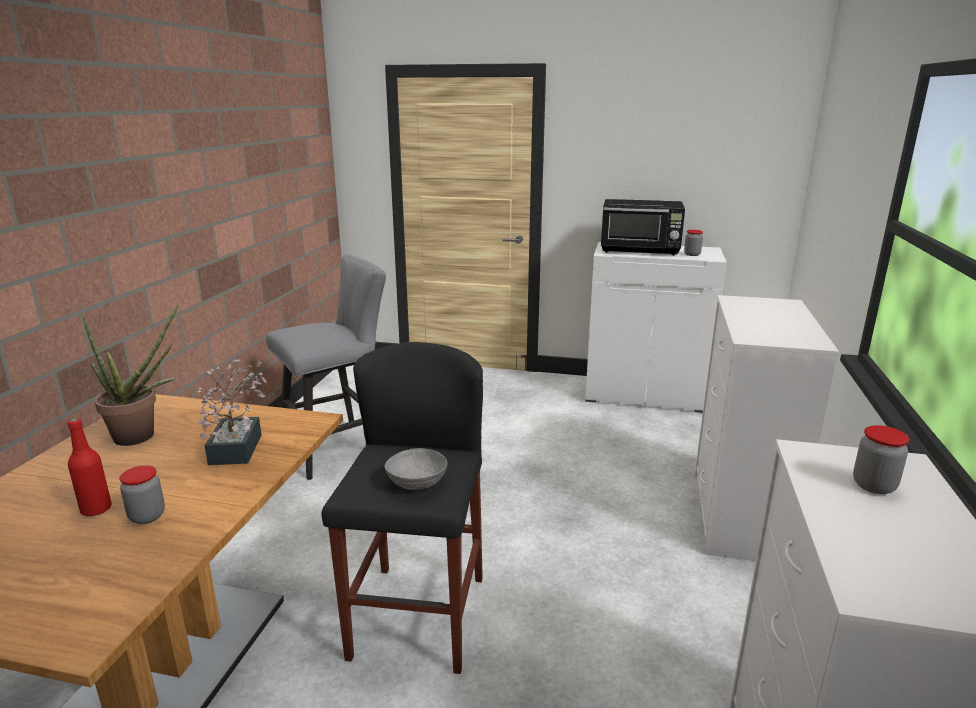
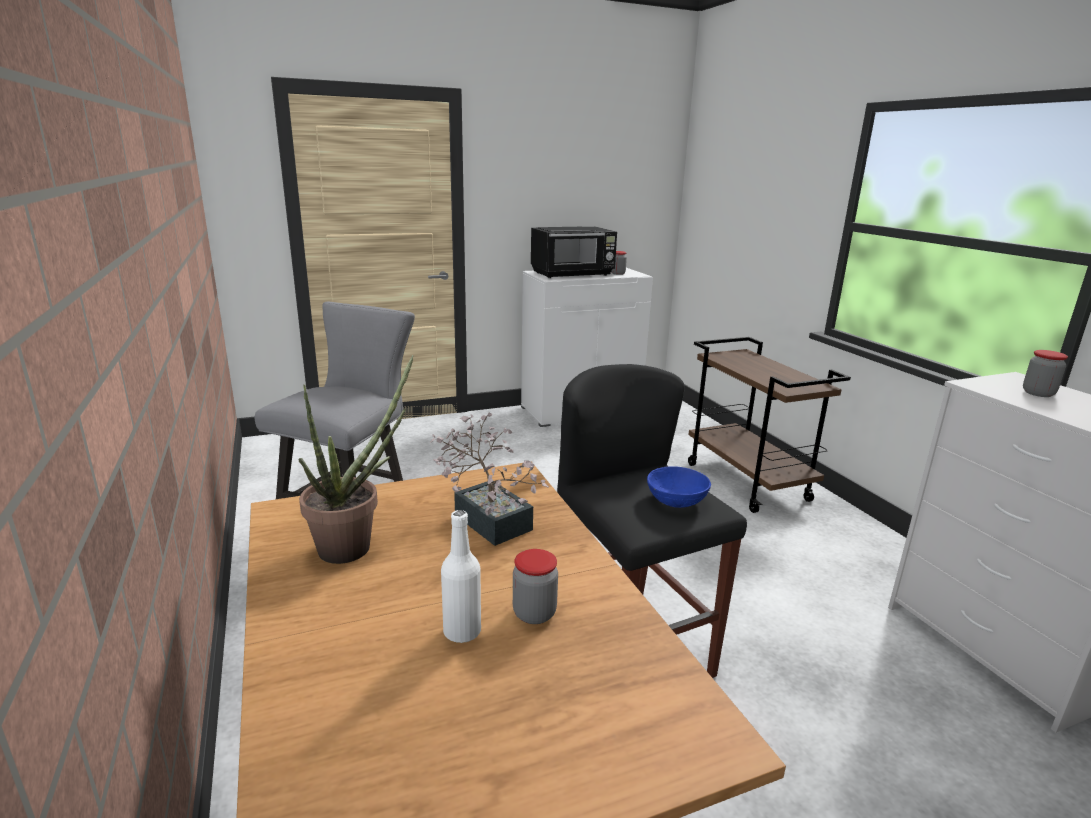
camera: 35 degrees left, 0 degrees up
(96, 509) = (462, 632): red bottle -> white bottle
(417, 482) = (677, 500): grey bowl -> blue bowl
(739, 516) = (748, 482): white dresser -> brown cart

